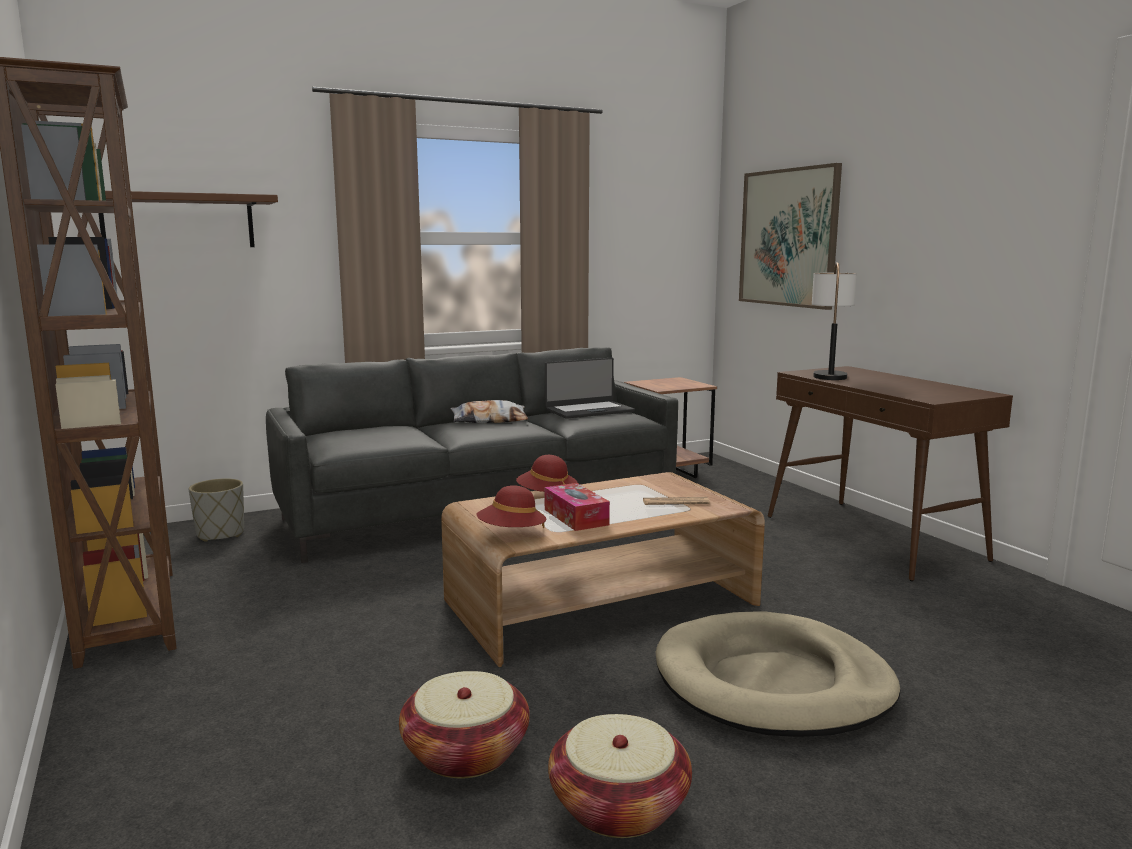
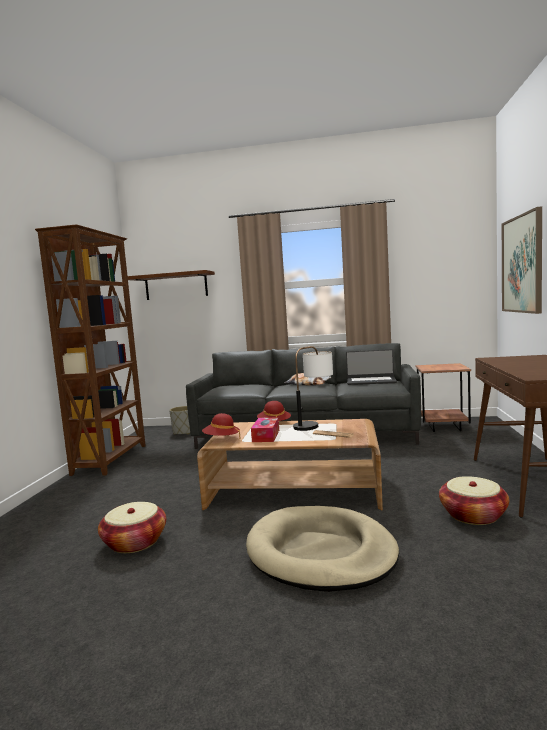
camera: 35 degrees right, 5 degrees down
(619, 806) = (154, 585): basket -> basket (473, 515)
(829, 374) = (508, 359): table lamp -> table lamp (315, 424)

